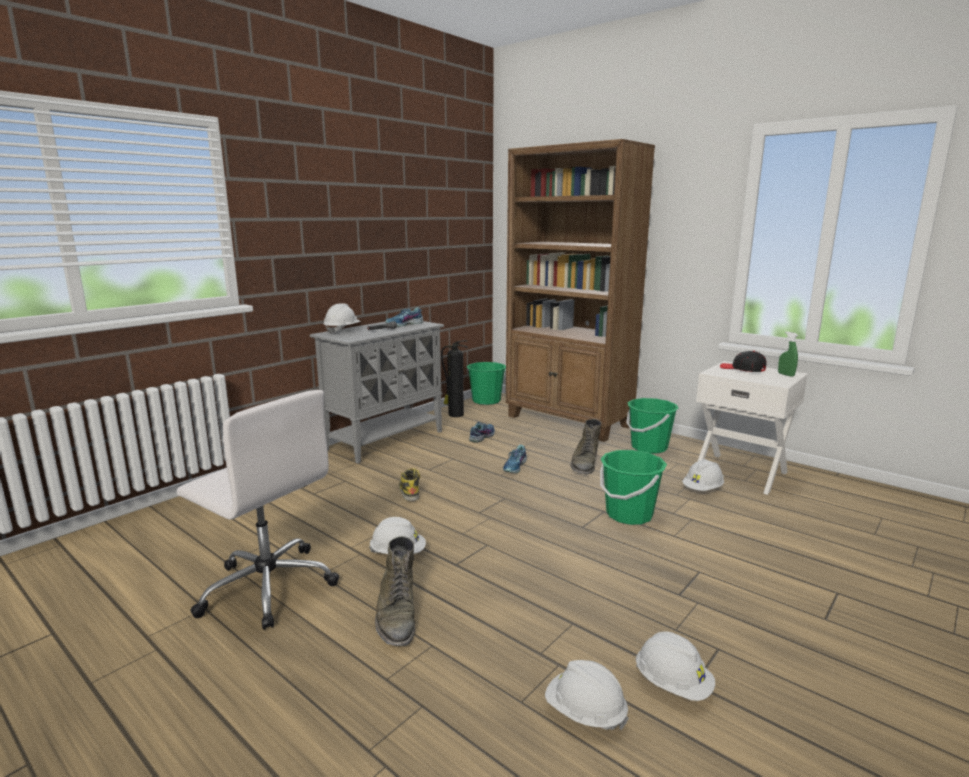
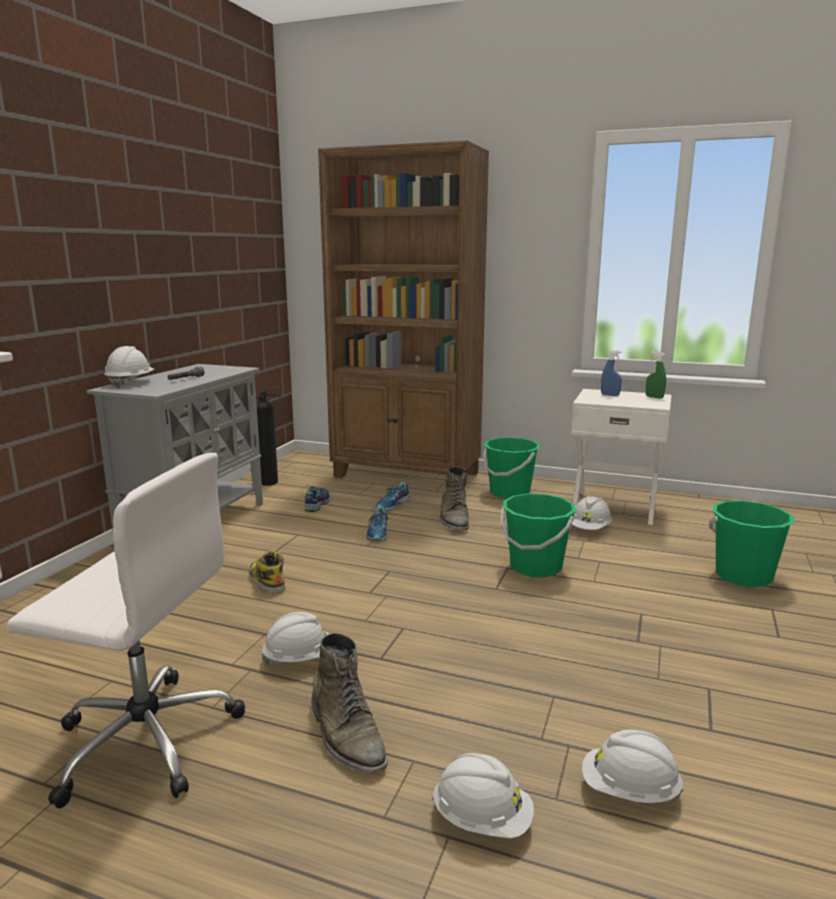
camera: 20 degrees left, 0 degrees up
(404, 324) = (208, 371): shoe -> shoe (393, 505)
(486, 401) = (296, 462): green bucket -> green bucket (743, 576)
(672, 684) = (692, 736): white hard hat -> white hard hat (482, 820)
(742, 369) = (610, 395): black cap -> blue spray bottle

